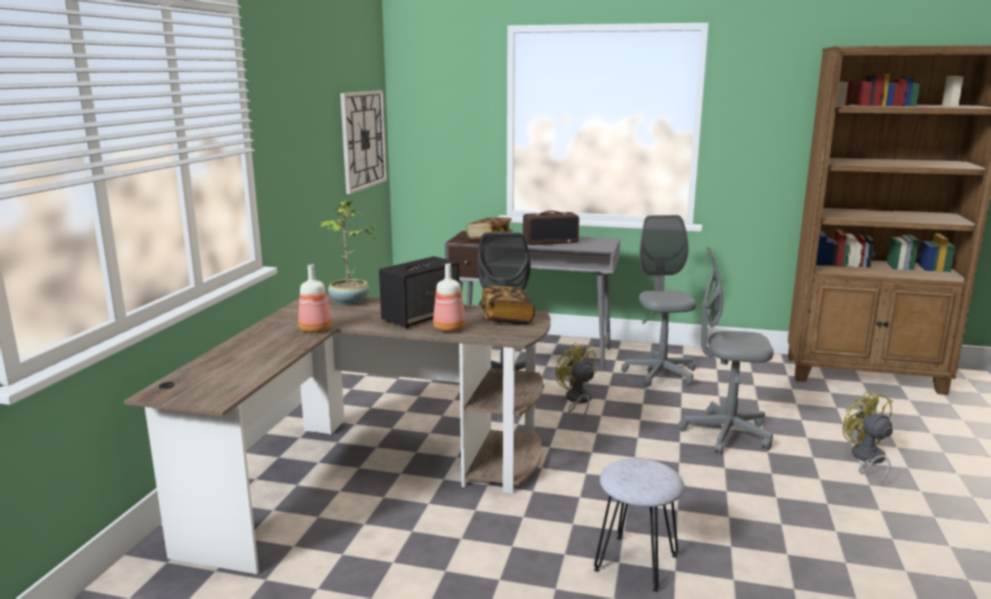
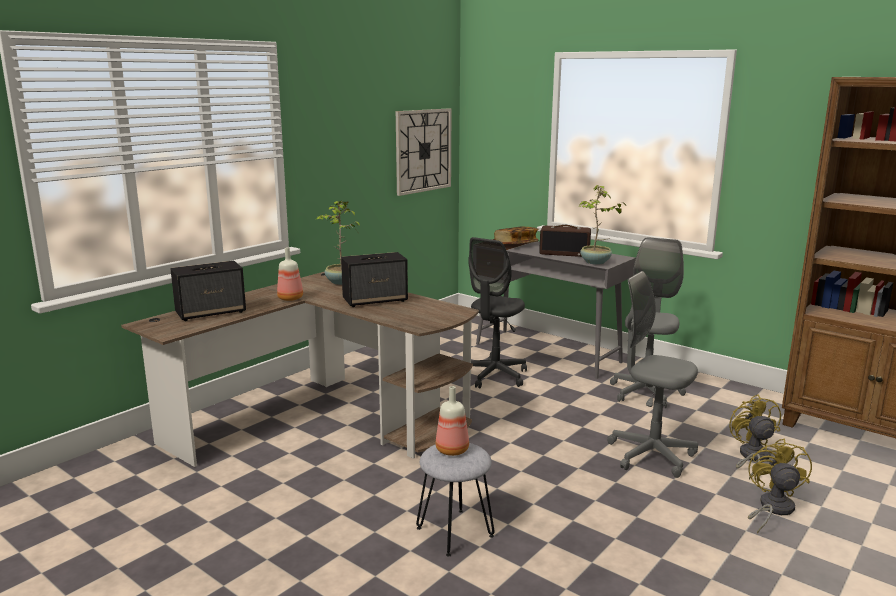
camera: 25 degrees right, 0 degrees up
(236, 362) = (211, 312): none -> speaker
(450, 328) = (383, 312): bottle -> bottle (453, 450)
(506, 318) = (437, 310): book -> none
(577, 401) = (543, 400): yellow fan -> yellow fan (751, 457)
(593, 247) = (595, 262): none -> potted plant

